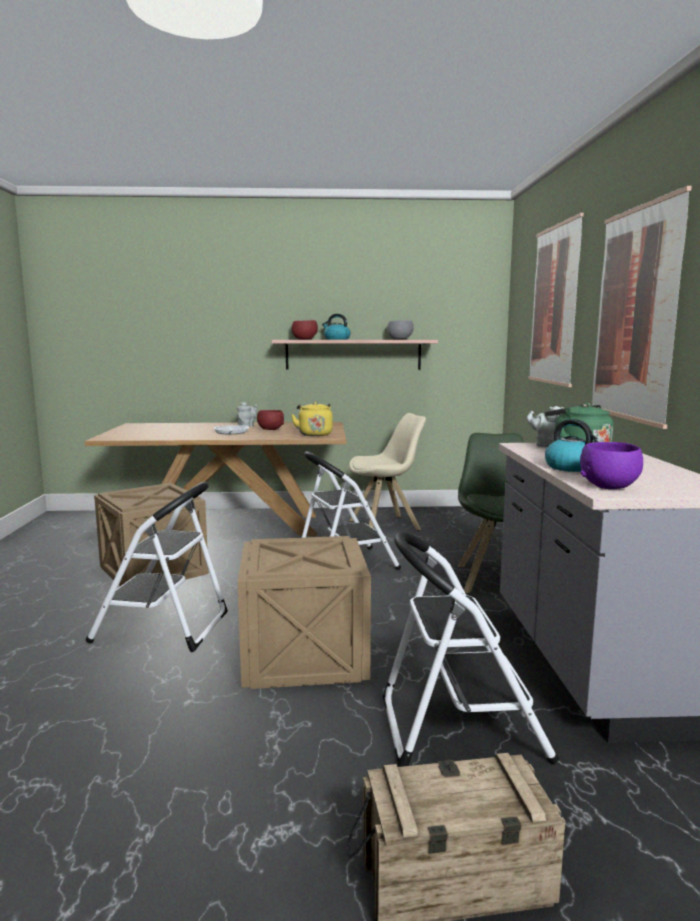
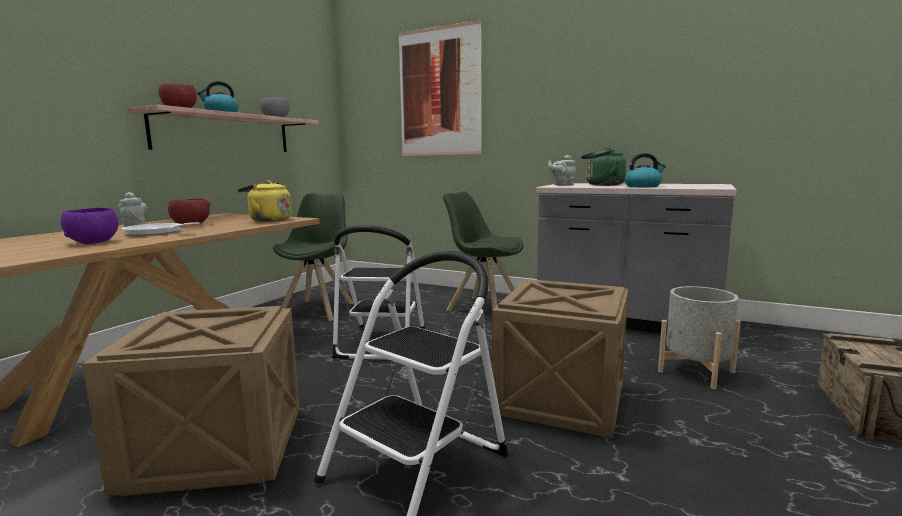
camera: 60 degrees left, 0 degrees up
(385, 525) = (318, 310): beige chair -> green chair
(456, 728) = (696, 372): step ladder -> grey planter
(609, 486) = (704, 187): purple bowl -> purple bowl (94, 242)
(635, 314) = (570, 94): picture -> none

